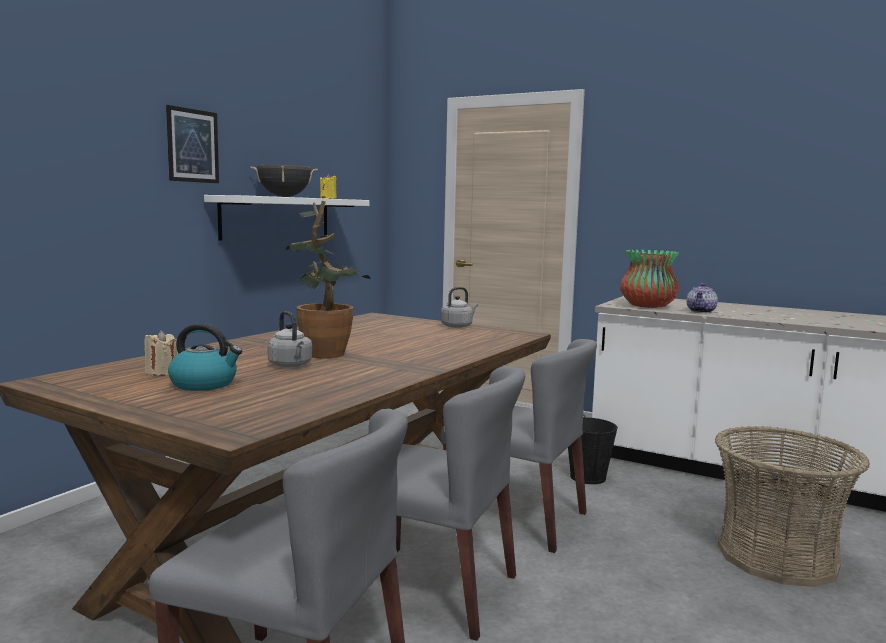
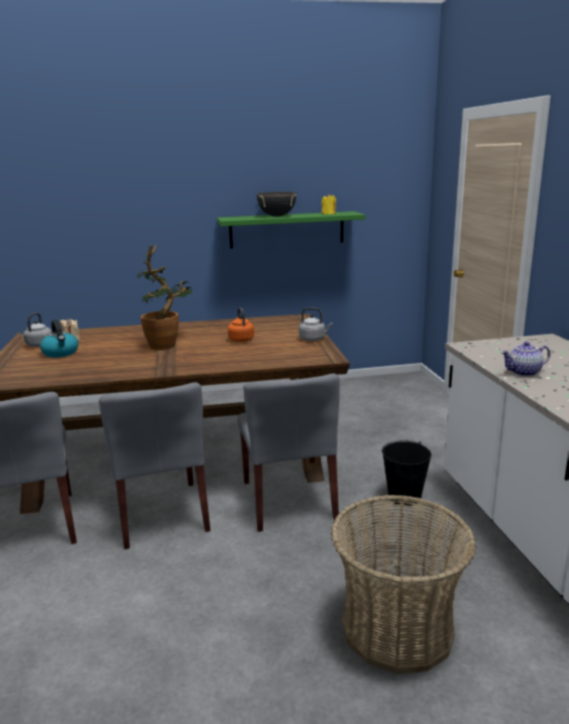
camera: 50 degrees right, 10 degrees up
(193, 145) = (206, 184): picture -> none
(277, 217) = (287, 229): white shelf -> green shelf
(291, 365) = (124, 350): grey kettle -> grey kettle (38, 345)
(390, 336) = (241, 339): none -> orange kettle
(647, 306) = (495, 353): vase -> none

